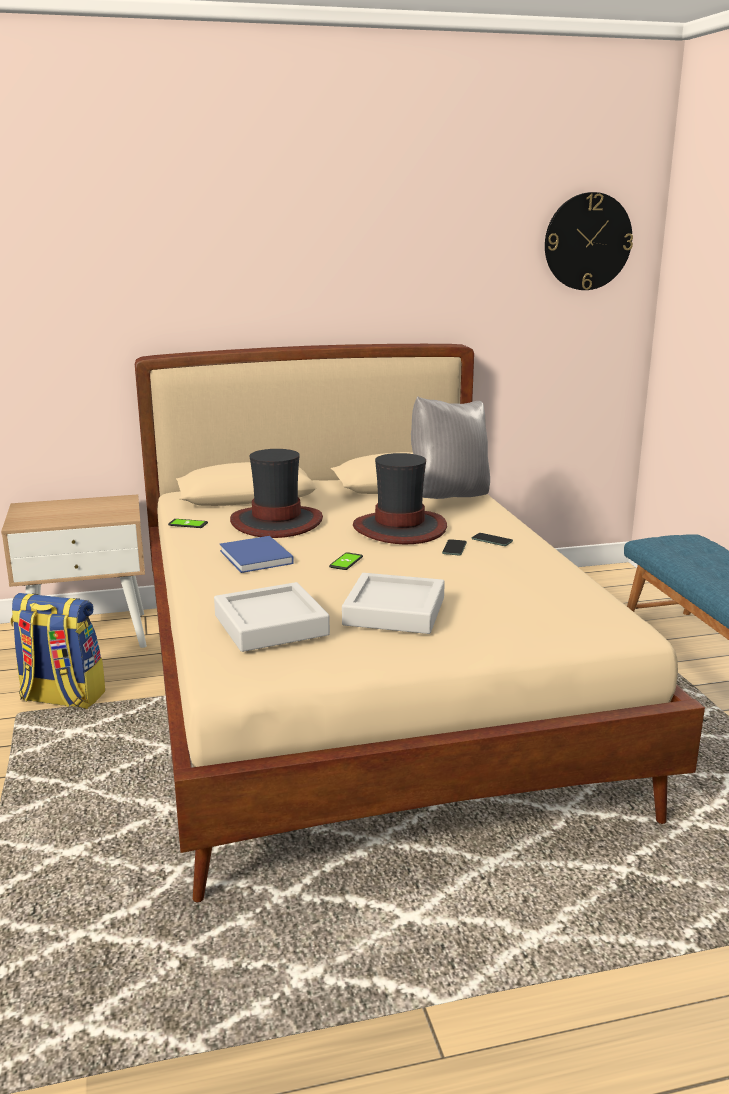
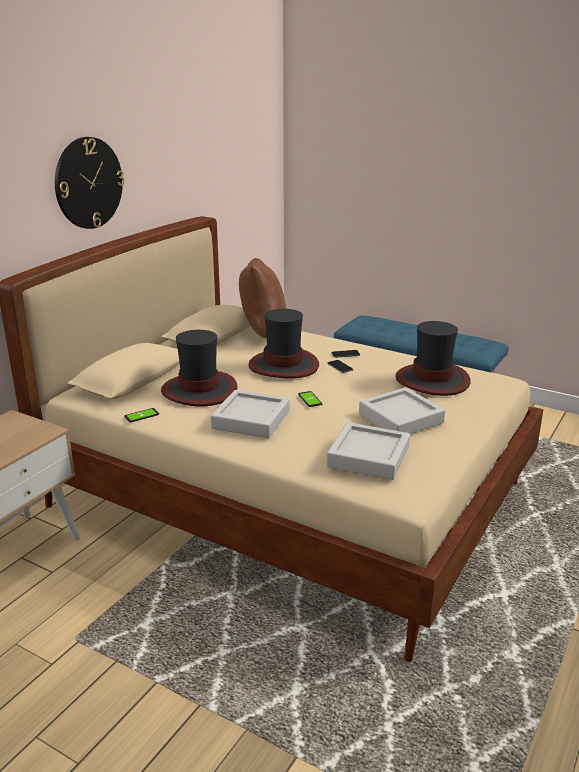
camera: 45 degrees left, 5 degrees up
(61, 698) = (87, 608): backpack -> none
(256, 558) = (251, 419): blue book -> grey tray
(448, 497) = (261, 334): grey pillow -> brown pillow
(528, 595) = (432, 380): none -> hat
(587, 241) = (252, 126): wall clock -> wall clock (88, 183)

